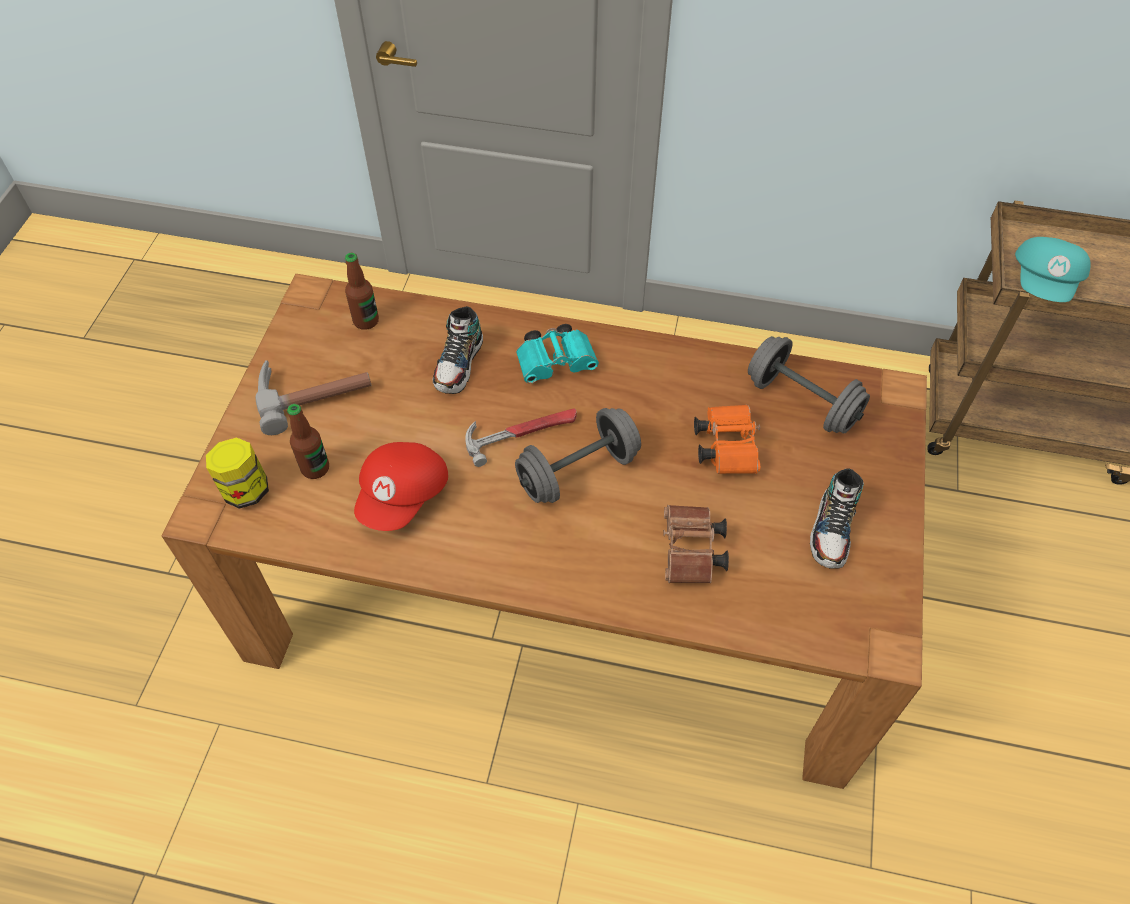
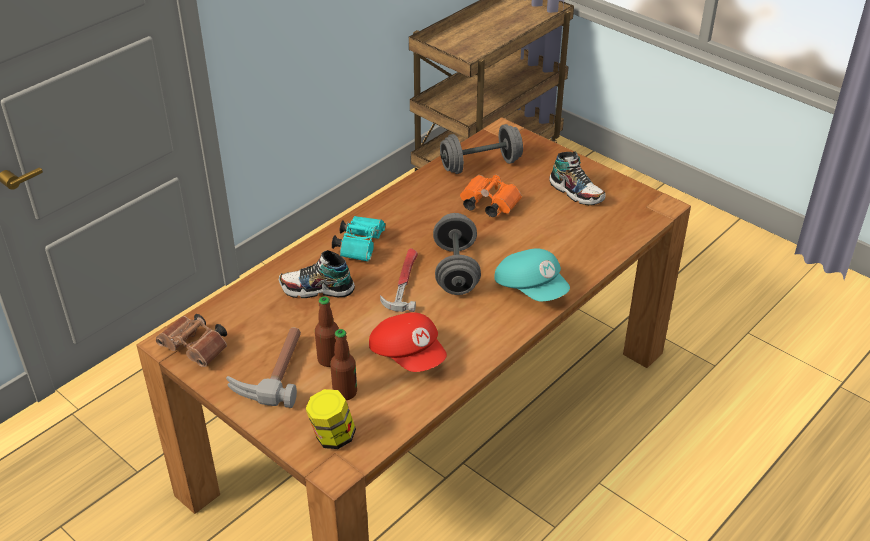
camera: 60 degrees left, 15 degrees down
(366, 321) = (228, 321): bottle -> bottle (329, 359)
(459, 364) = (317, 290): shoe -> shoe turned 135 degrees clockwise
(691, 554) = (552, 248): brown binoculars -> brown binoculars (197, 349)
(1044, 283) = (473, 55): turquoise cap -> turquoise cap (531, 288)

